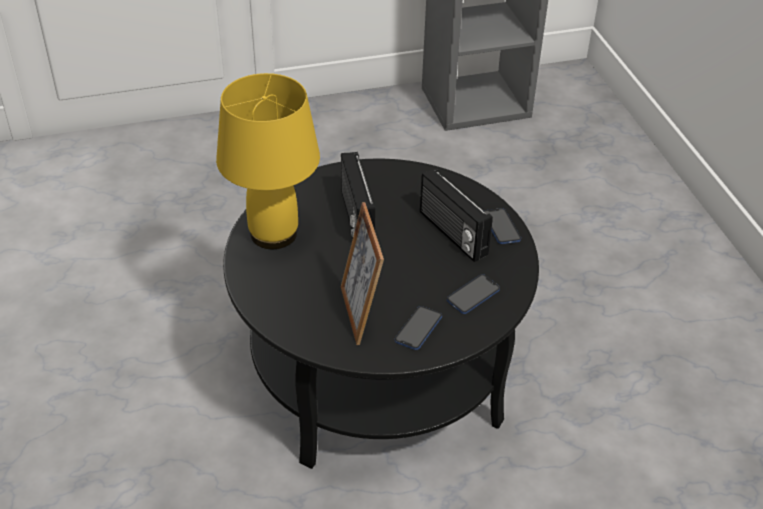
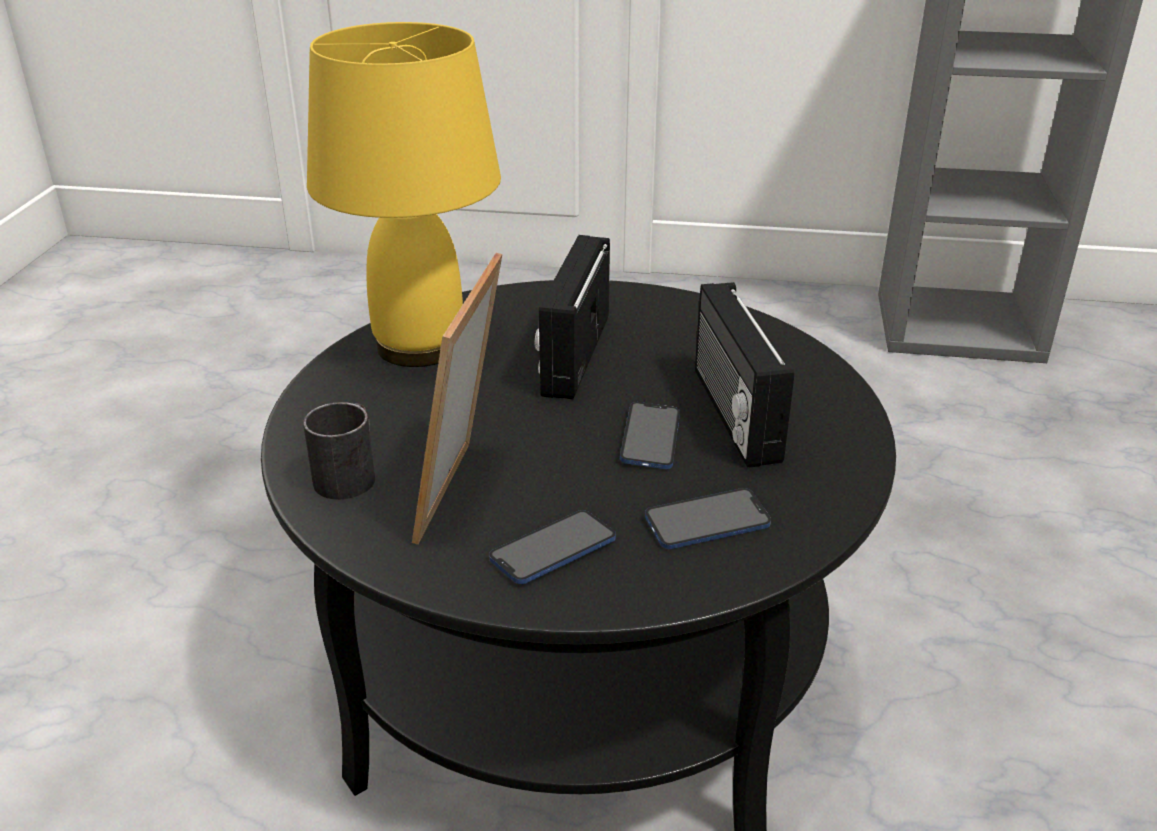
camera: 25 degrees right, 10 degrees down
(300, 318) = (350, 473): none -> black mug
(501, 227) = (839, 426): phone -> phone (650, 438)

